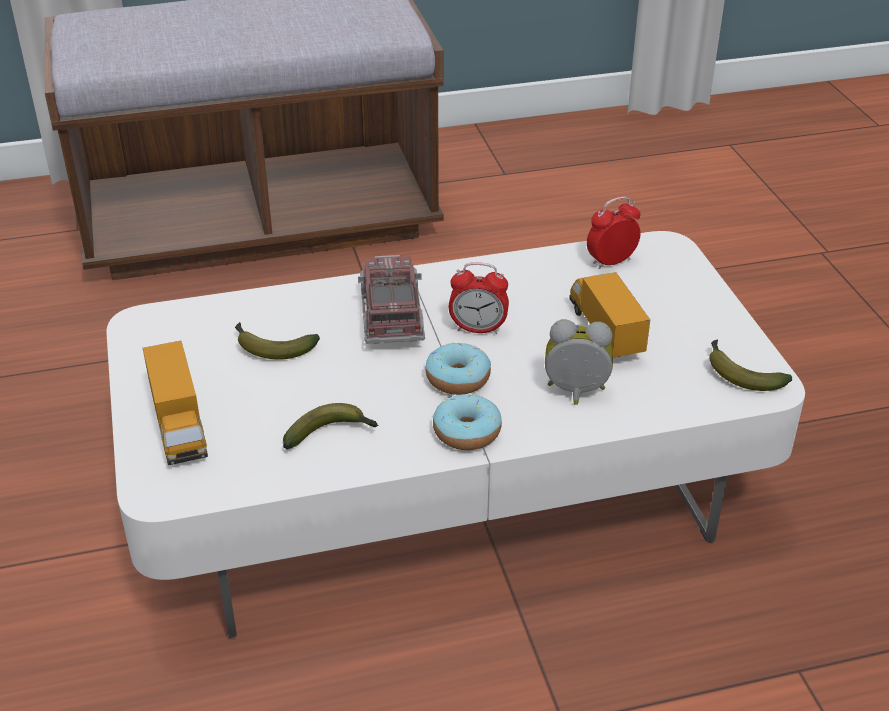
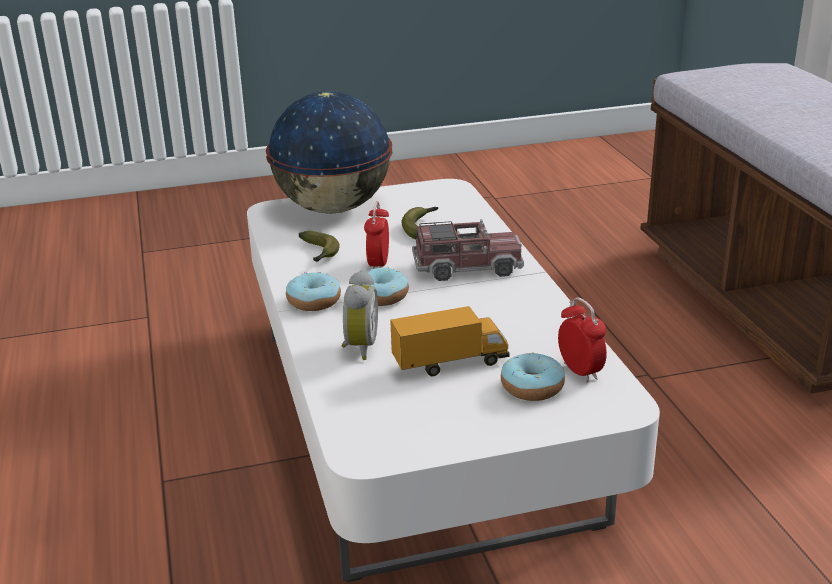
camera: 90 degrees right, 10 degrees down
(179, 426) = (334, 208): toy truck -> globe
(478, 329) = (452, 303): alarm clock -> alarm clock (378, 264)
(642, 288) = (532, 387): none -> donut
(740, 373) = (385, 437): banana -> none

